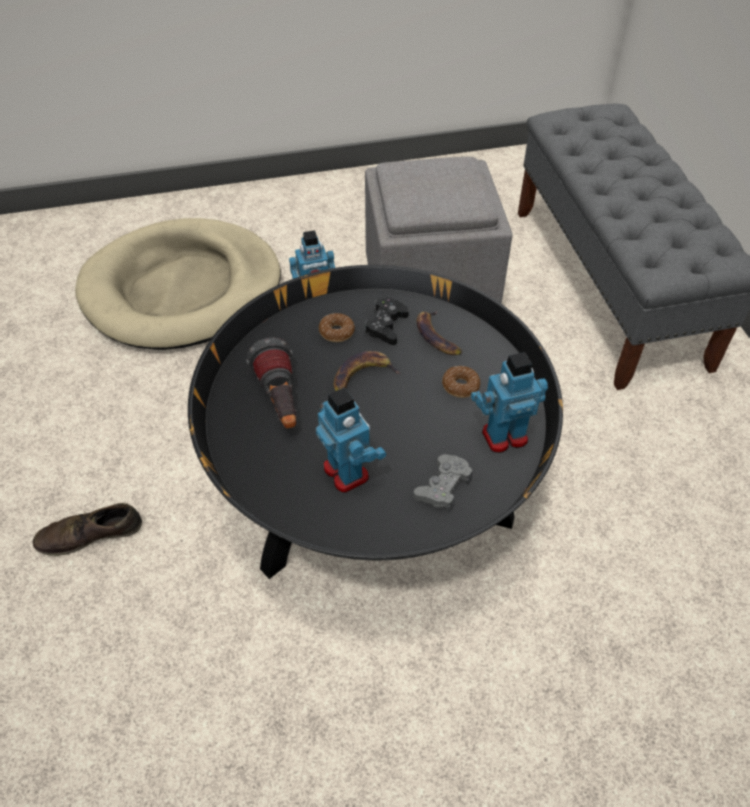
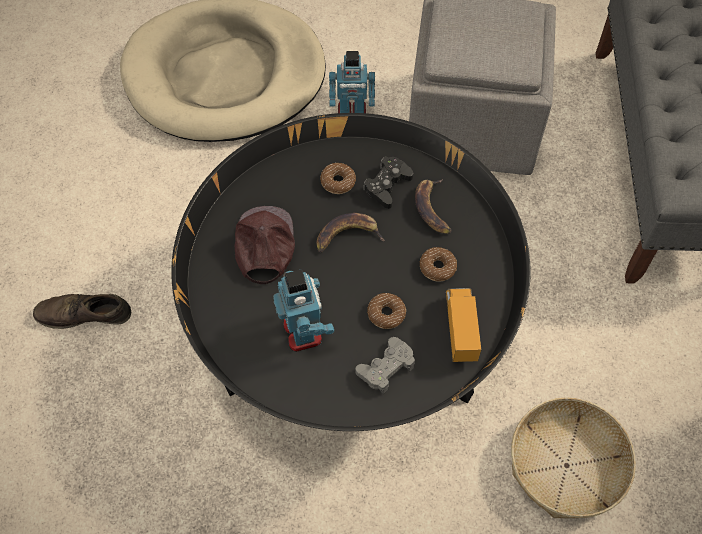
camera: 15 degrees right, 10 degrees up
(280, 401) = (264, 245): flashlight -> brown cap
(425, 437) = (386, 314): none -> donut
(504, 435) = (460, 329): toy robot -> toy truck
(628, 564) = (567, 466): none -> basket

